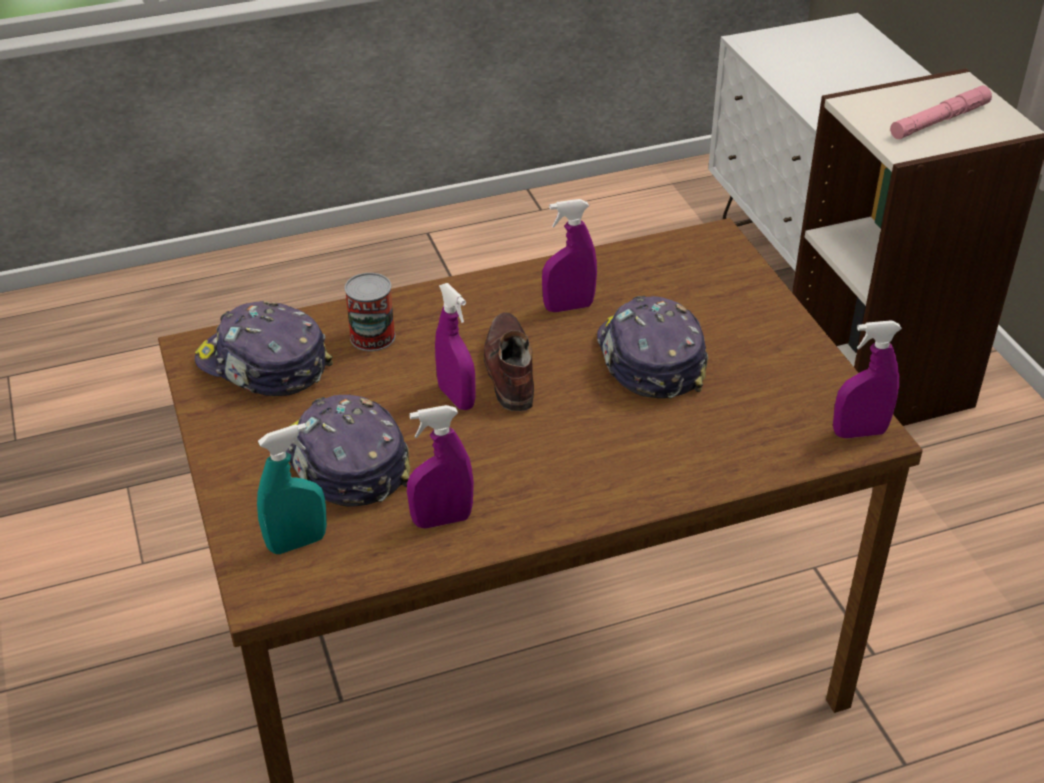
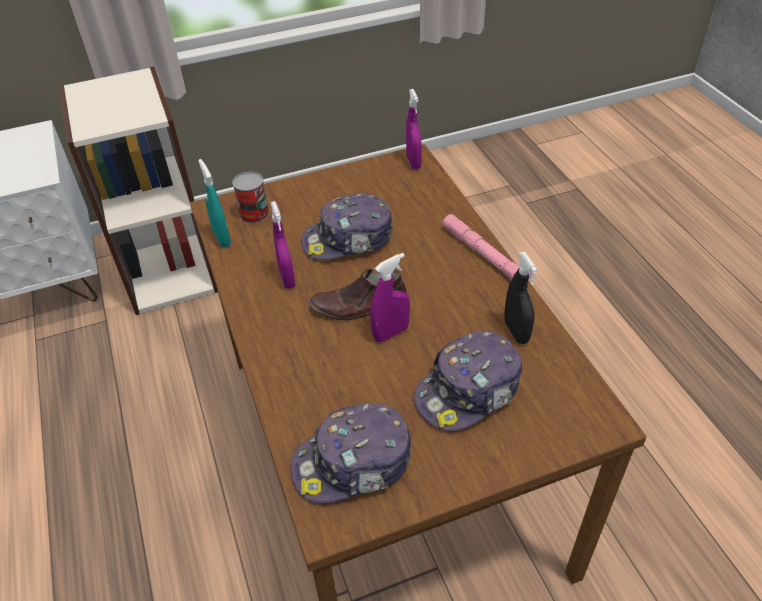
camera: 90 degrees left, 5 degrees up
(263, 365) = (353, 463): cap -> cap turned 45 degrees clockwise
(297, 543) = (555, 409): turquoise spray bottle -> turquoise spray bottle (222, 238)
(372, 337) = (316, 390): can -> can (254, 214)
(442, 520) = (516, 332): purple spray bottle -> black spray bottle
(939, 120) = (121, 100): pink flashlight -> pink flashlight (481, 252)

